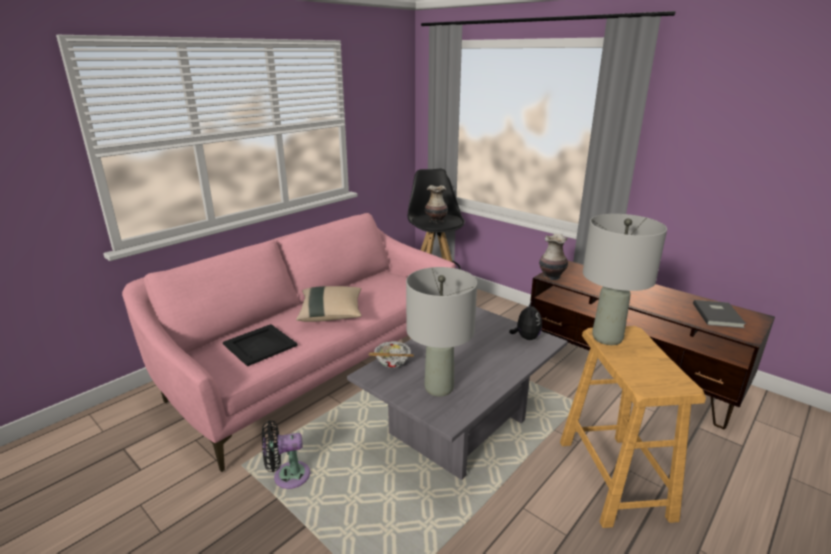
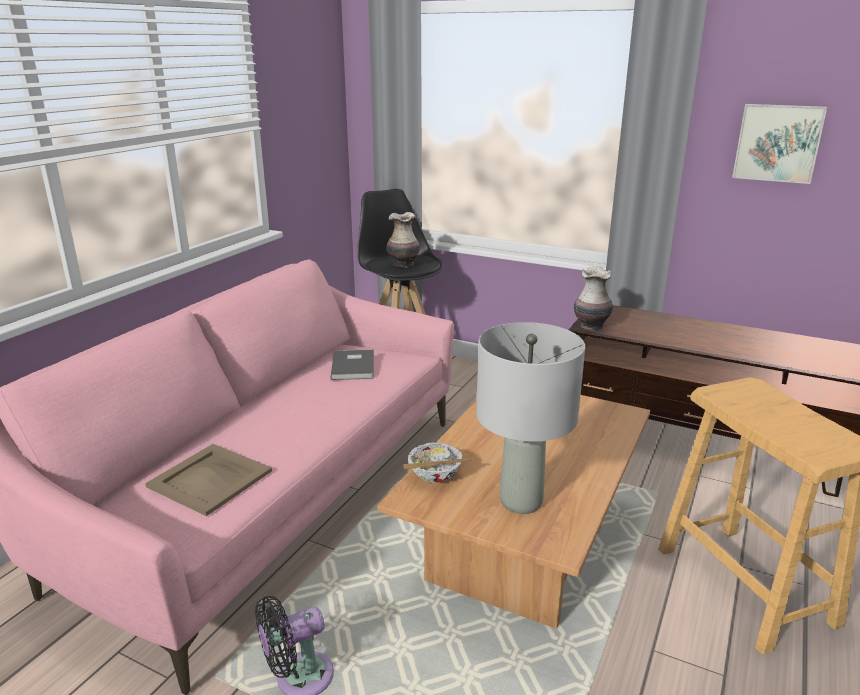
camera: 15 degrees left, 0 degrees up
(260, 345) = (211, 478): black tray -> beige tray
(331, 314) = (300, 416): beige pillow -> none
(460, 429) = (522, 557): grey coffee table -> brown coffee table
(526, 338) = (596, 413): plush toy -> none
(607, 338) = (730, 398): grey table lamp -> none
(709, 150) = (778, 143): none -> picture
(718, 315) = (815, 352): grey book -> grey book (354, 366)

